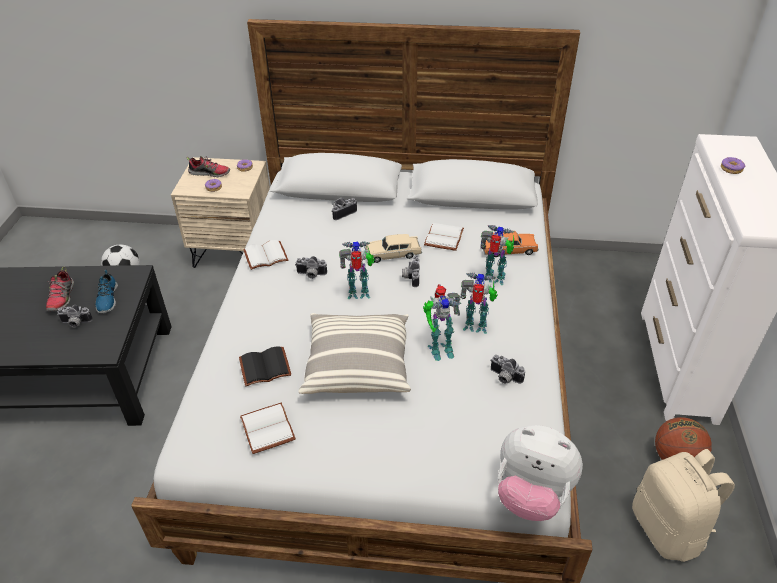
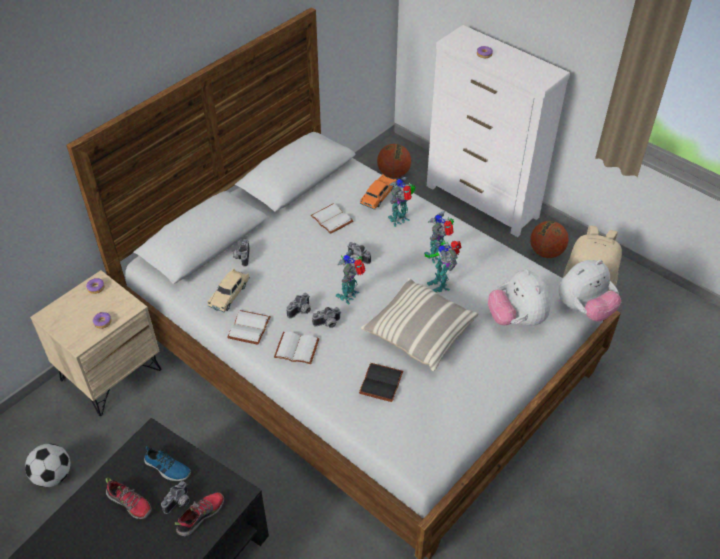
camera: 55 degrees left, 5 degrees up
(210, 173) = (75, 315): shoe -> shoe (200, 515)
(269, 429) = (442, 406): white book -> white book (297, 348)
(393, 254) = (323, 255): beige toy car -> beige toy car (229, 295)
(439, 348) = (440, 283): toy robot -> toy robot turned 135 degrees clockwise
(449, 435) = (516, 319): none -> plush toy
(504, 378) = (491, 268): camera -> camera (327, 324)
(625, 282) = (393, 174): none -> basketball

